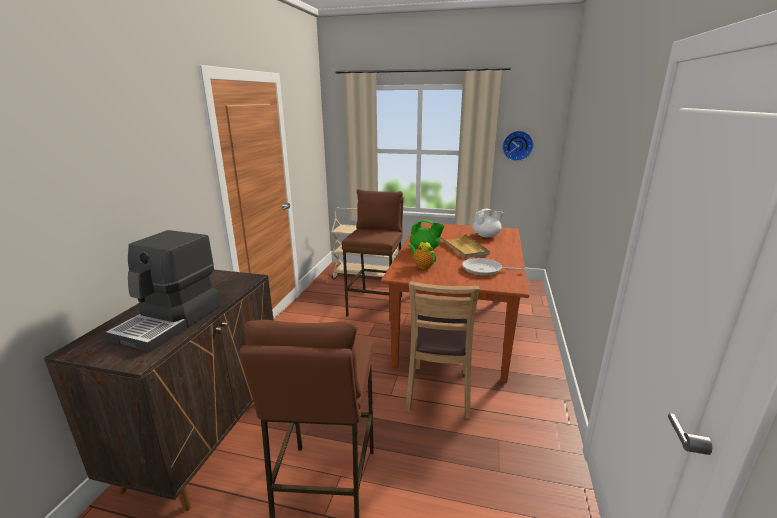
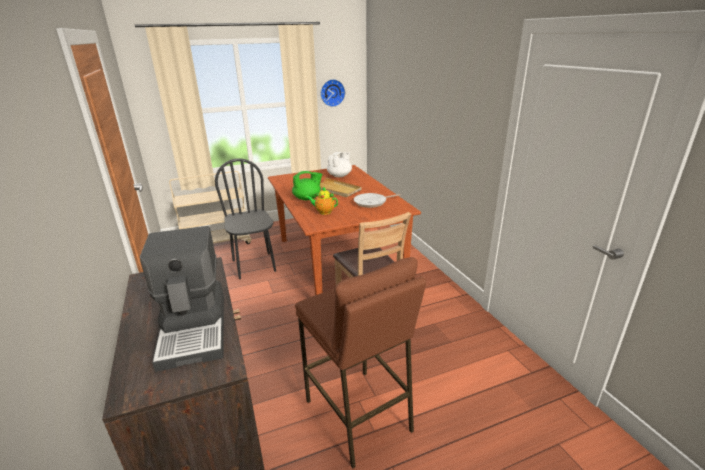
camera: 35 degrees left, 5 degrees up
(376, 305) = (254, 265): brown stool -> black chair

